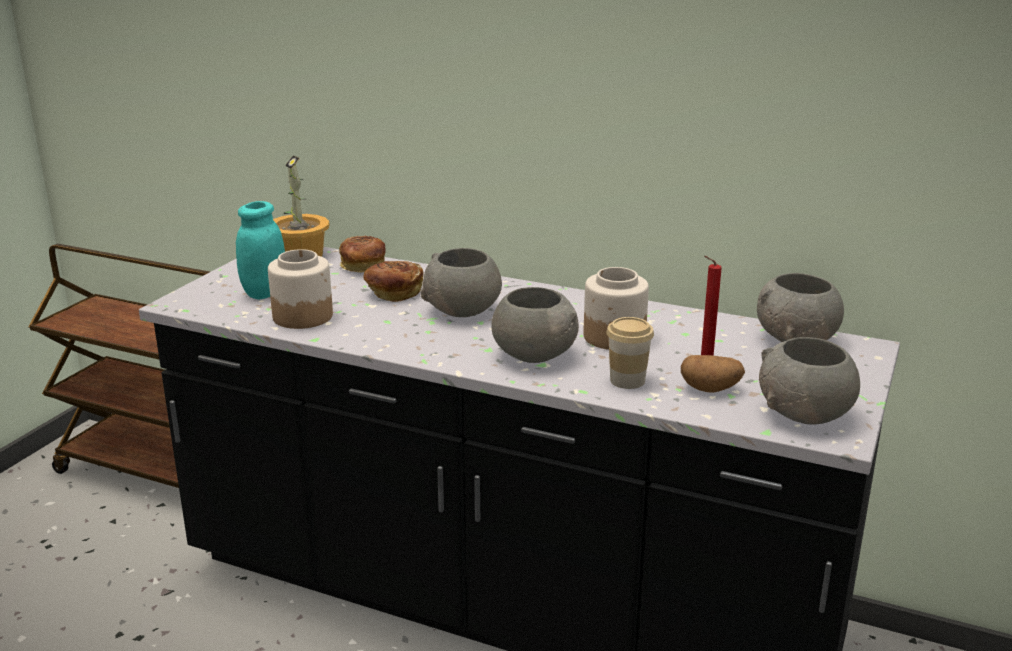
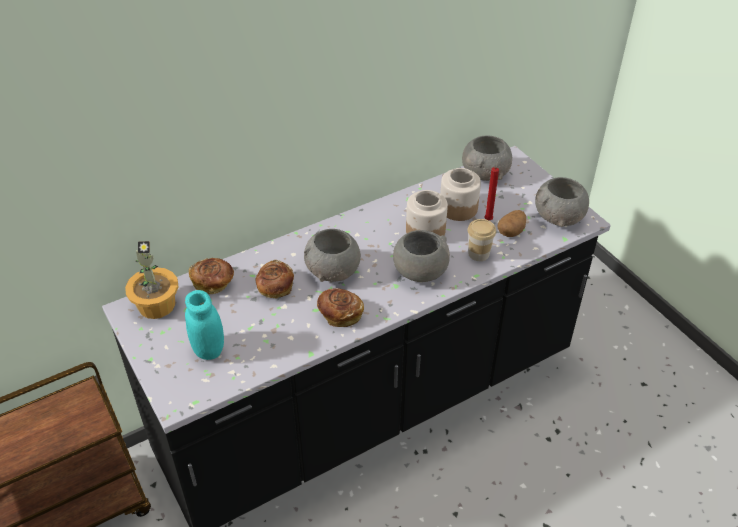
camera: 55 degrees left, 20 degrees up
(303, 316) = (269, 345): jar -> jar (457, 208)
(396, 335) = (340, 314): none -> bread

